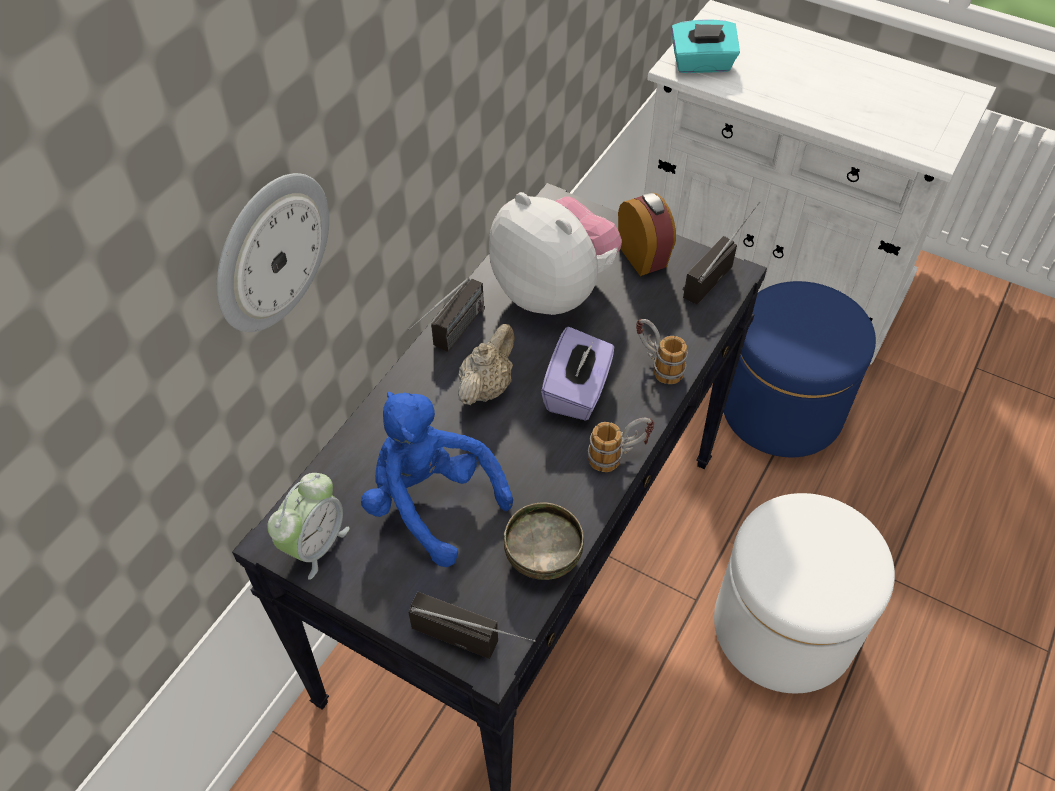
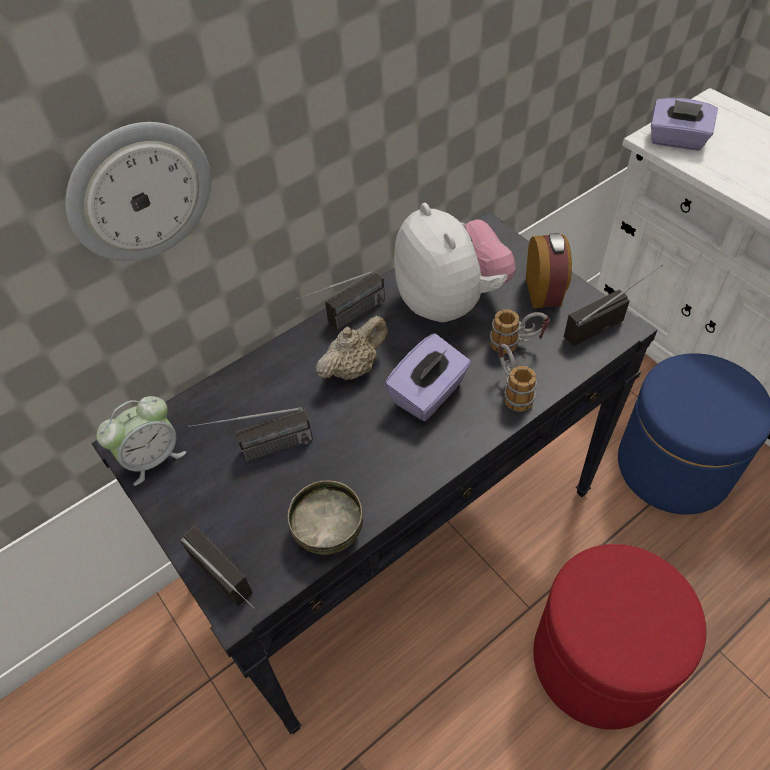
camera: 25 degrees right, 0 degrees up
(430, 502) = (259, 452): blue plush toy -> radio
(619, 456) = (438, 461): mug -> mug (516, 344)
(702, 64) = (676, 140): turquoise tissue box -> purple tissue box
(783, 627) = (598, 660): white ottoman -> red ottoman

